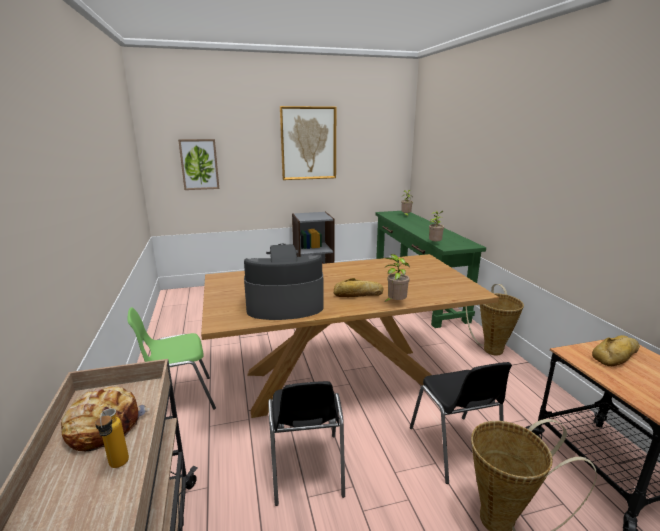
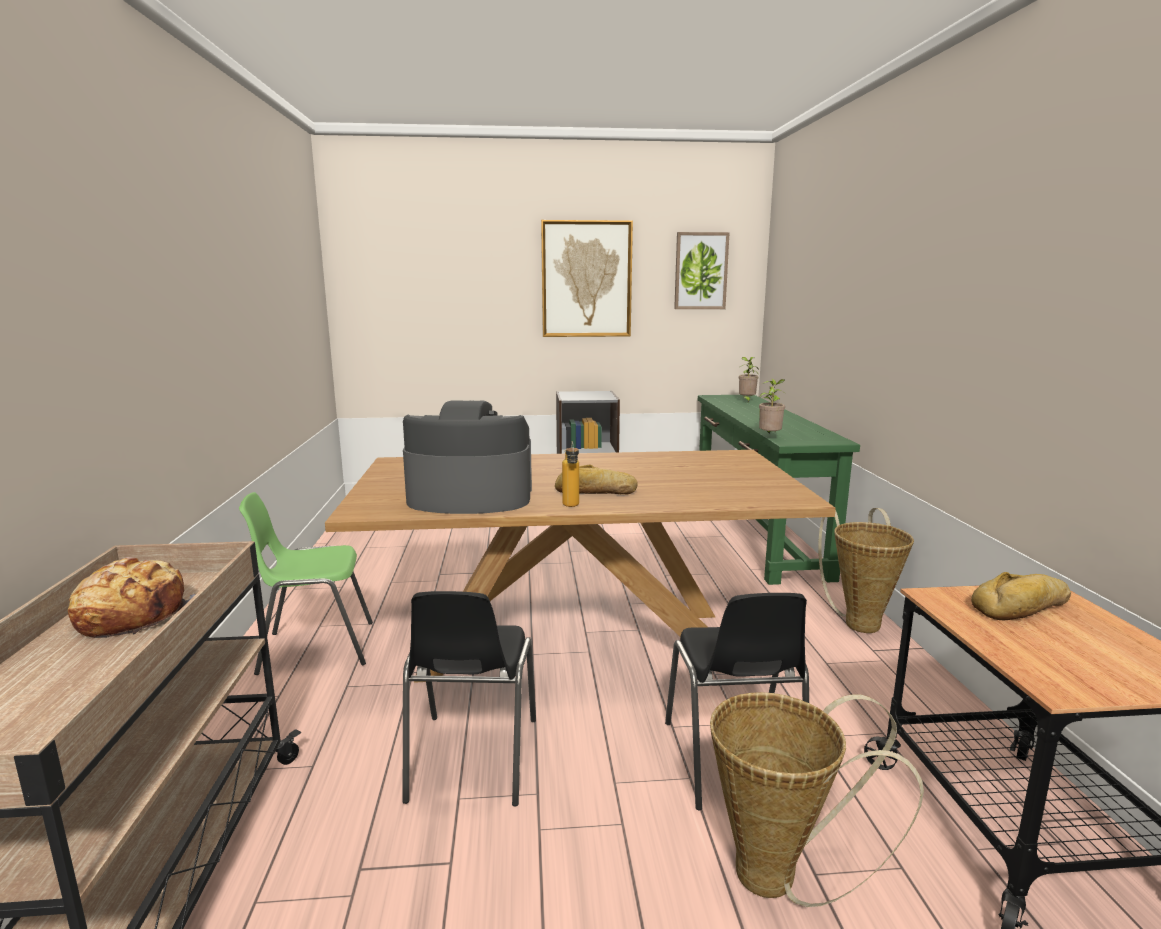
camera: 10 degrees right, 5 degrees down
(117, 467) = (123, 658): bottle -> bottle (571, 507)
(199, 164) = (414, 309): picture -> picture (700, 271)
(395, 303) = (648, 505): potted plant -> none

